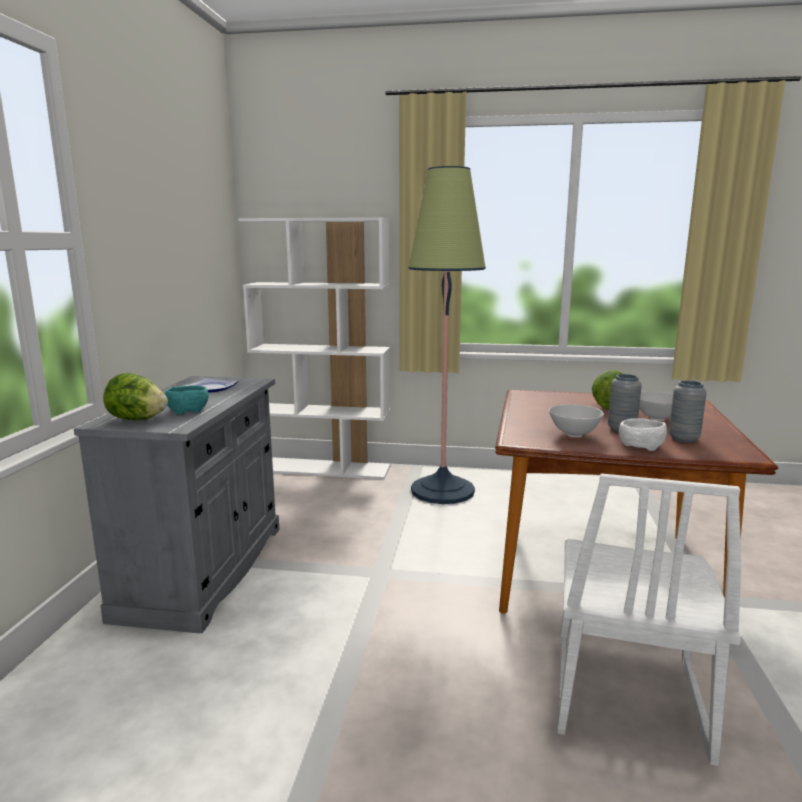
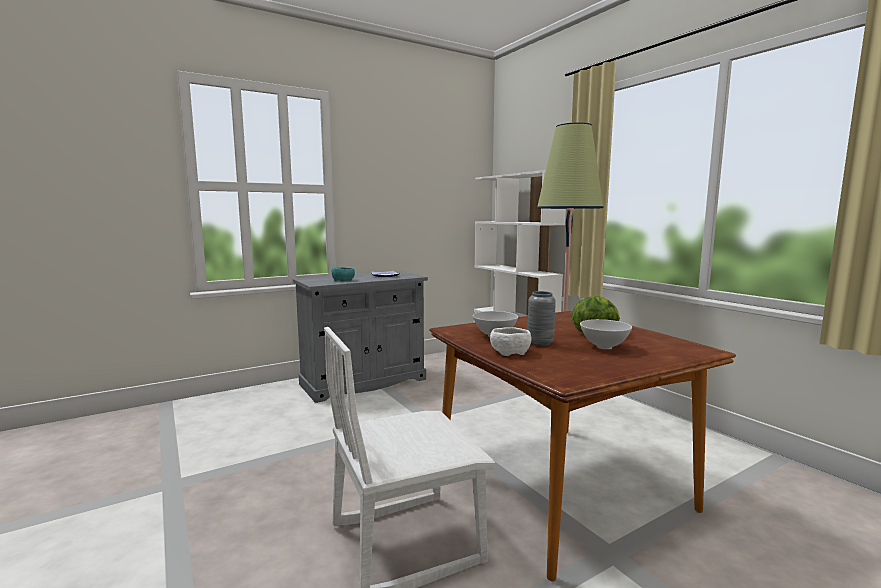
camera: 50 degrees right, 5 degrees down
(137, 419) = (317, 280): lettuce -> none
(683, 439) = (562, 359): grey vase -> none

